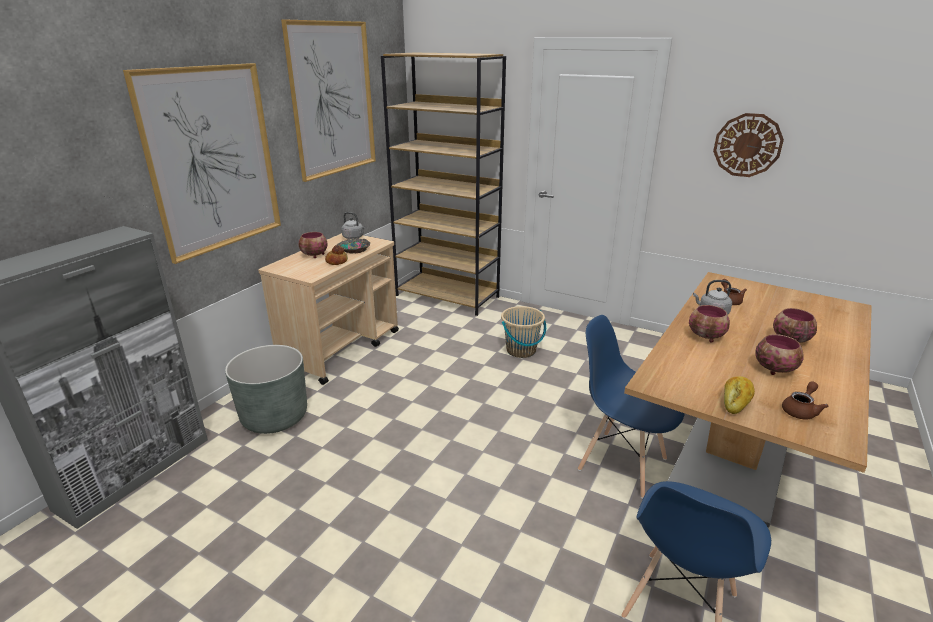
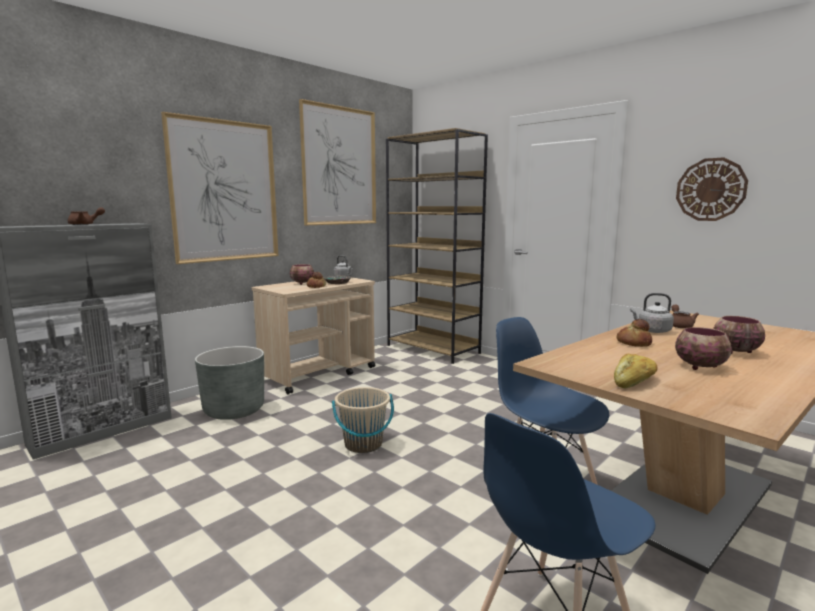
camera: 15 degrees right, 15 degrees down
(521, 350) = (481, 390): beige bucket -> beige bucket (363, 444)
(706, 337) = (633, 343): bowl -> bread
(800, 410) = (713, 394): brown teapot -> brown teapot (85, 224)

